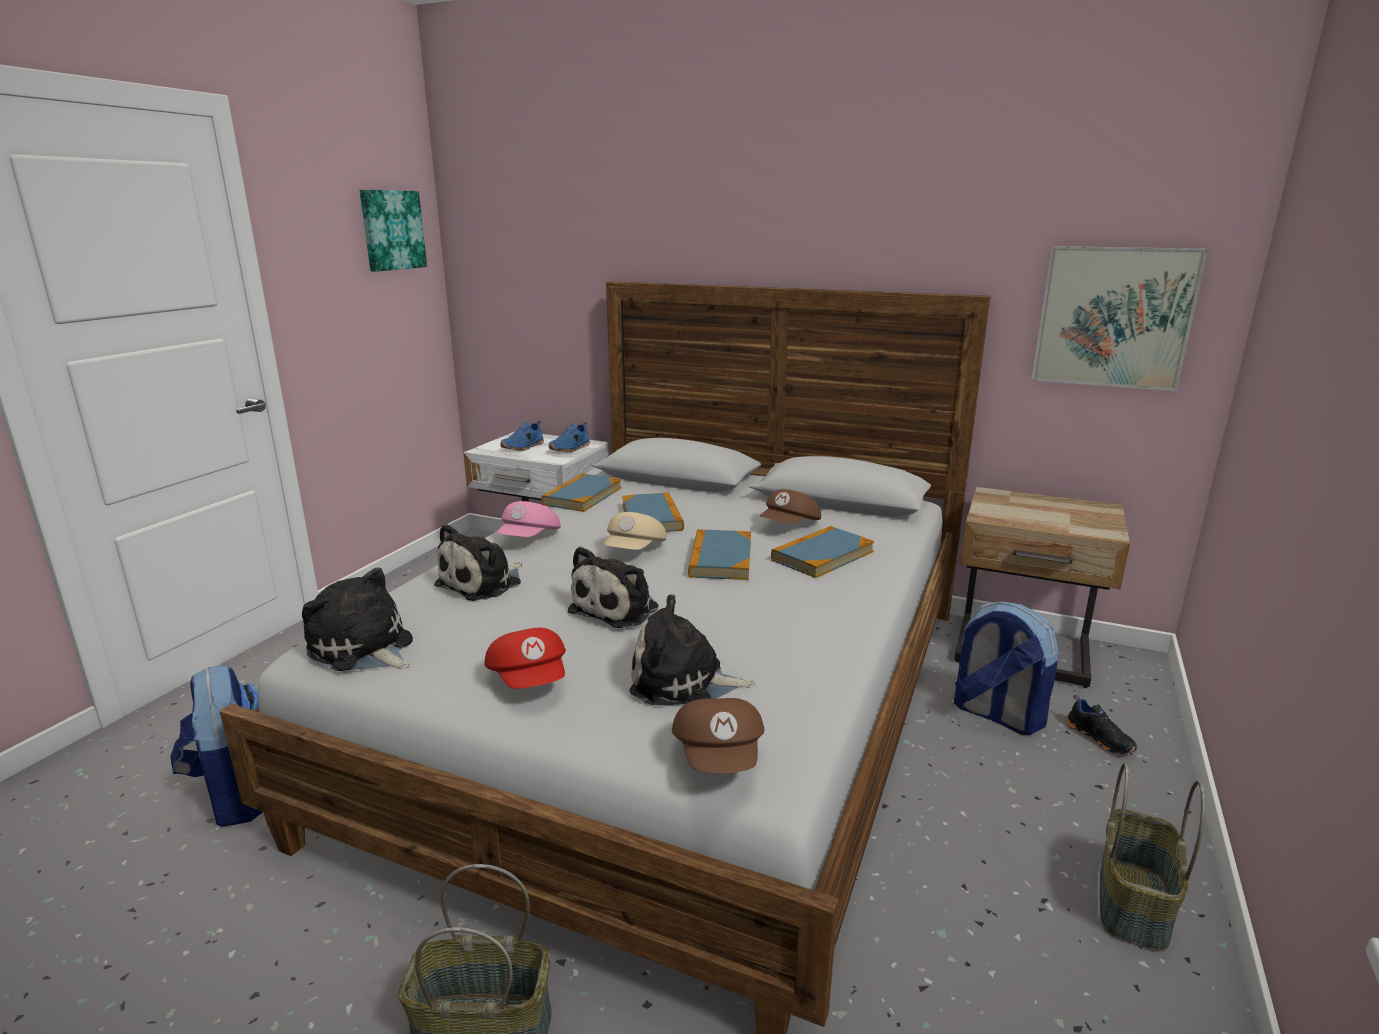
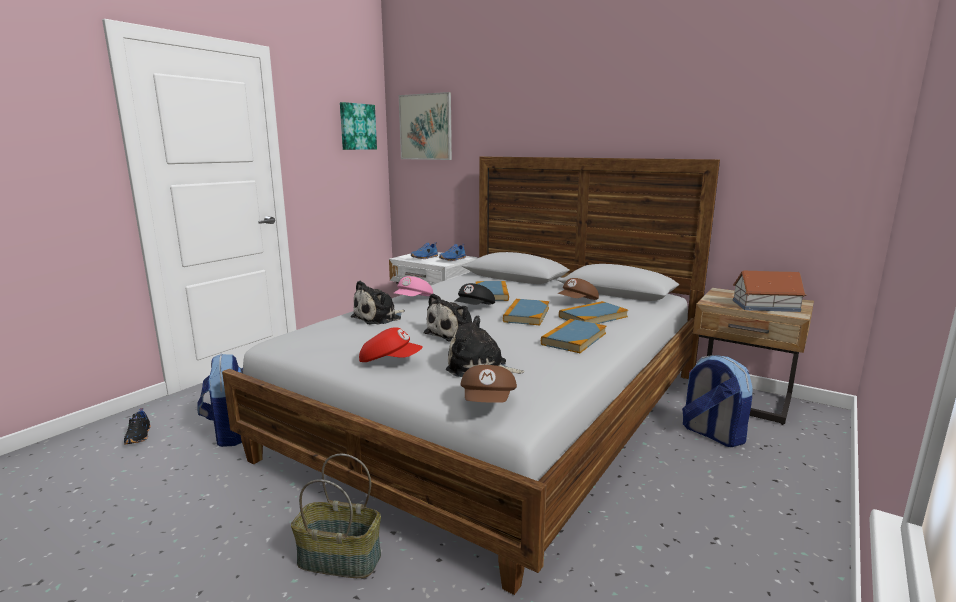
camera: 10 degrees right, 5 degrees down
(363, 649) = (302, 342): plush toy -> none
(530, 680) = (390, 361): red cap -> red cap turned 60 degrees counterclockwise
(582, 496) = (453, 282): book -> book (574, 339)
(635, 551) = (475, 308): beige cap -> black cap
(1061, 519) = (764, 305): none -> toy house
(1100, 738) = (784, 454): black shoe -> black shoe (139, 436)
(1113, 317) = (804, 172): picture -> picture (425, 127)
(1135, 904) = (781, 548): basket -> none

